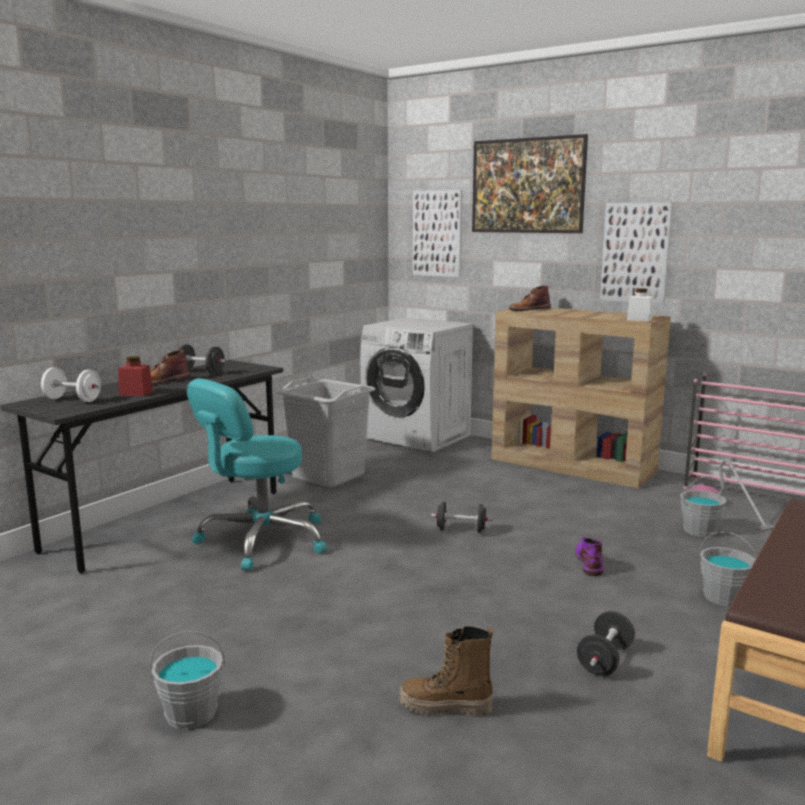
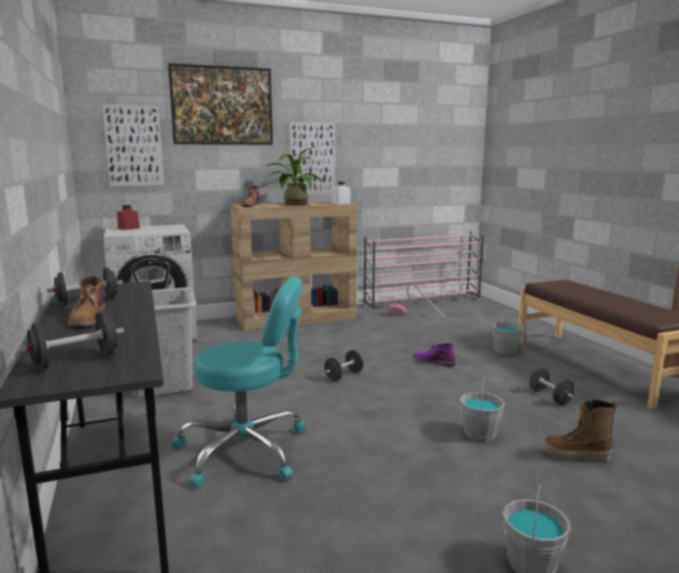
camera: 55 degrees left, 0 degrees up
(72, 400) = (76, 361): white dumbbell -> black dumbbell
(136, 393) = (119, 333): red jar -> red jar (128, 228)
(259, 542) = (250, 451): turquoise office chair -> turquoise office chair turned 75 degrees counterclockwise
(446, 707) = (576, 456): boot -> boot turned 60 degrees clockwise
(579, 313) = (293, 204): none -> potted plant
(699, 531) = (428, 327): grey bucket -> grey bucket (480, 433)

